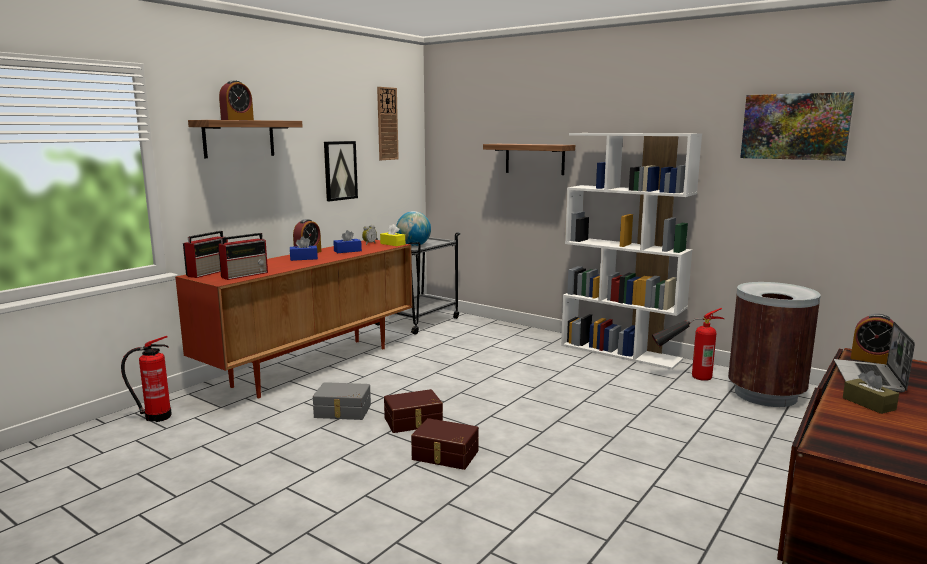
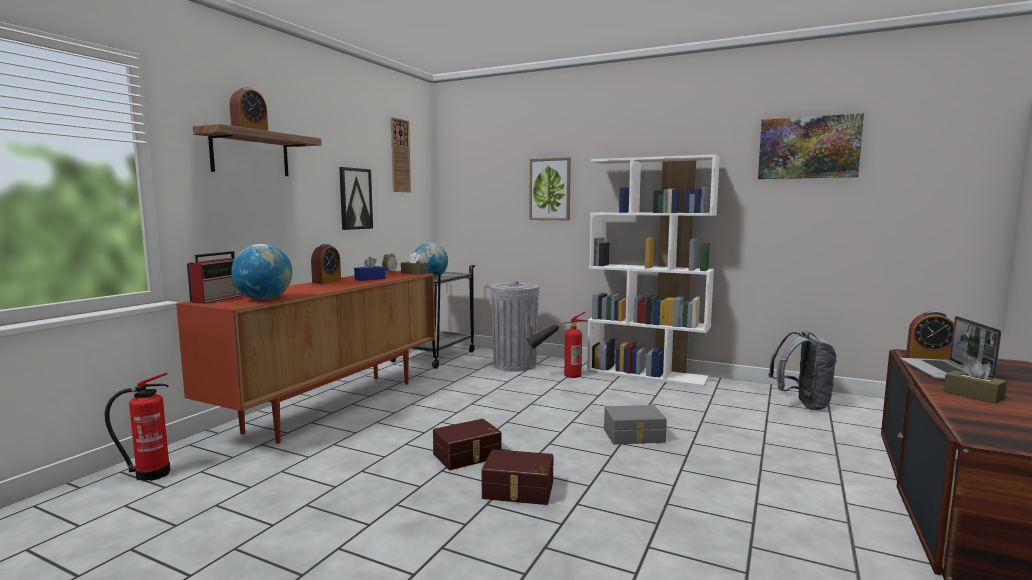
camera: 10 degrees left, 5 degrees down
(245, 275) = (264, 299): radio -> globe
(303, 258) = (325, 285): blue tissue box -> none
(342, 411) = (382, 451): grey storage box -> grey storage box (634, 436)
(392, 244) = (414, 273): yellow tissue box -> brown tissue box
(492, 335) = (514, 365): none -> grey trash can
(534, 159) = (550, 189): shelf -> picture
(683, 377) = (718, 393): fire extinguisher -> fire extinguisher (557, 376)
(765, 394) = (802, 404): brown trash can -> grey backpack

